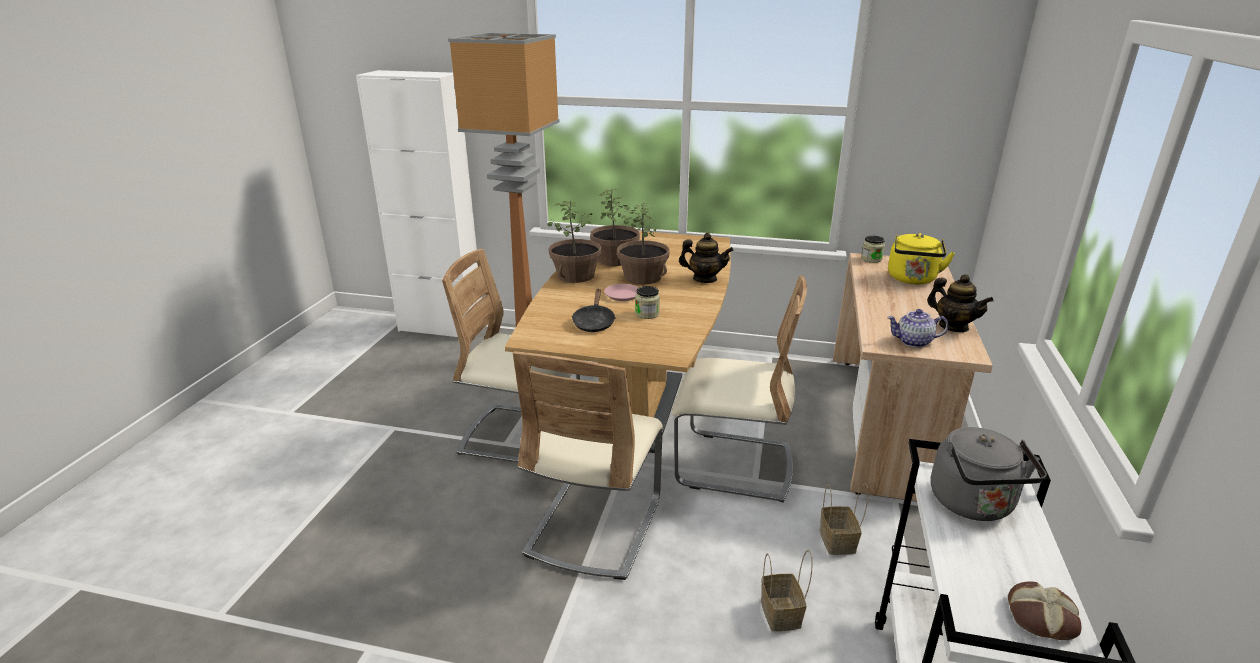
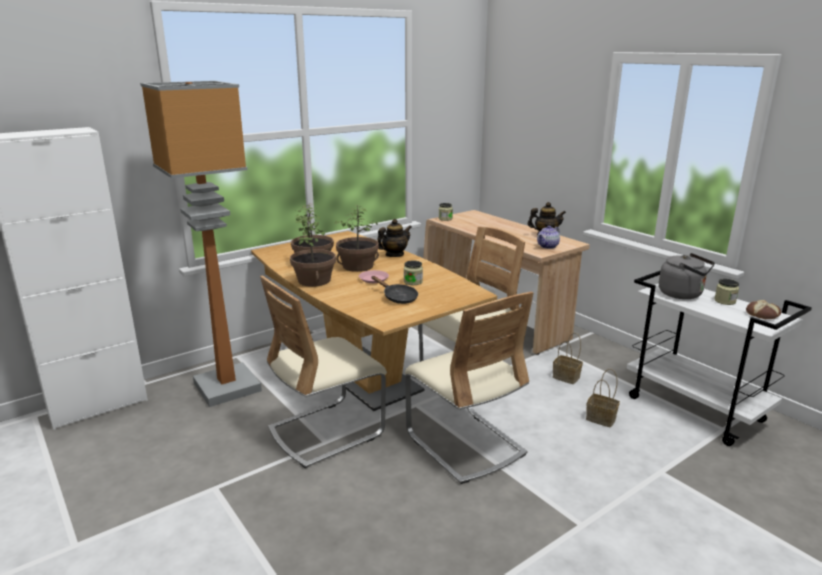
camera: 50 degrees left, 5 degrees down
(912, 280) = (484, 222): yellow kettle -> none
(1026, 557) = (725, 301): none -> jar

